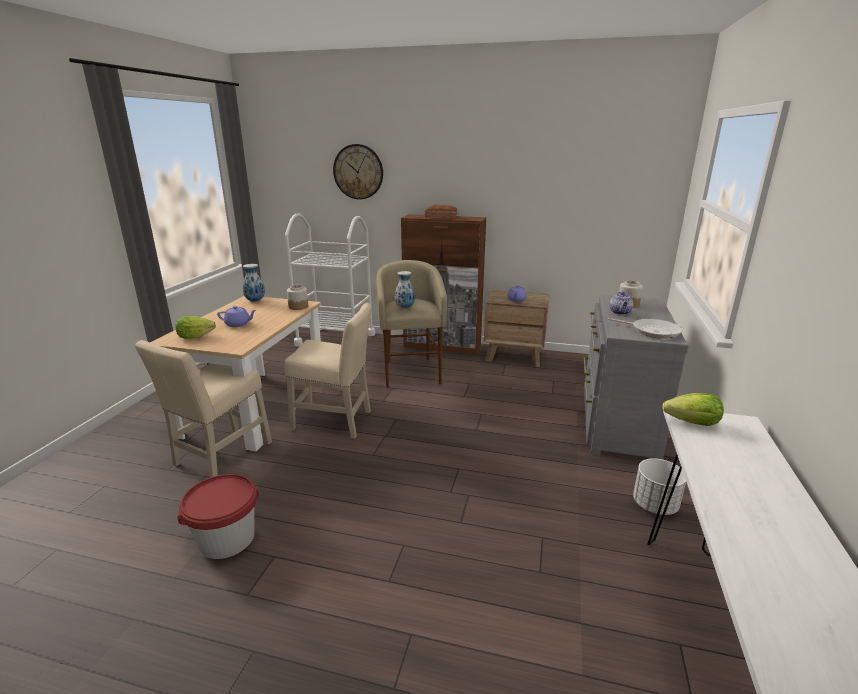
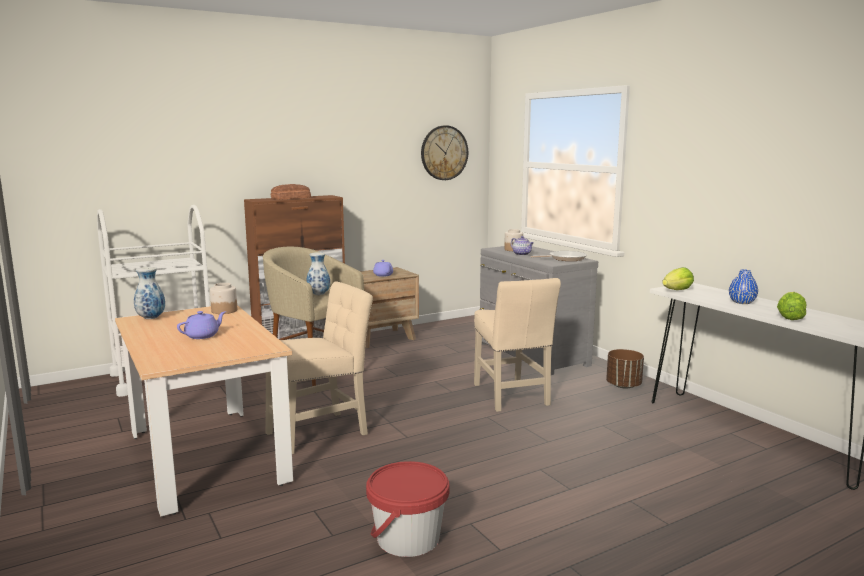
camera: 45 degrees left, 10 degrees down
(195, 337) = (186, 355): lettuce -> lettuce (790, 317)
(220, 456) = (259, 502): beige chair -> beige chair (511, 396)
(358, 172) = (171, 152): wall clock -> wall clock (444, 153)
(655, 505) = (624, 385): white planter -> brown planter
(740, 482) = (742, 302): none -> blue vase

